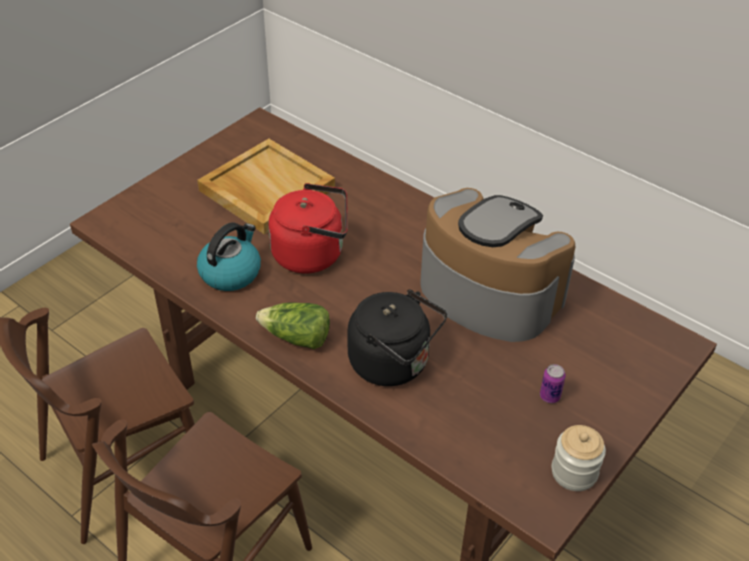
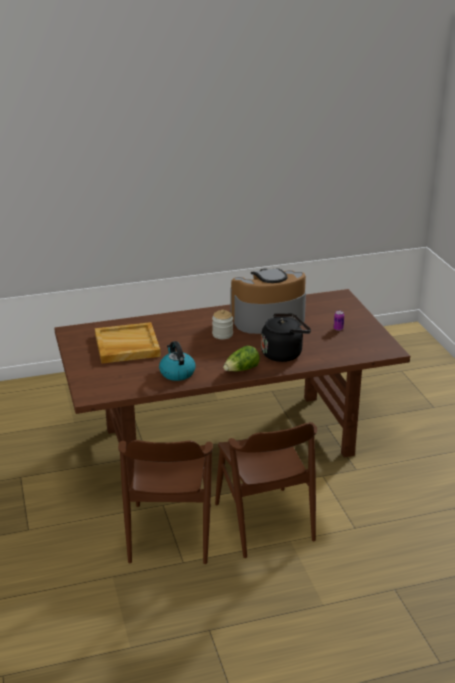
camera: 55 degrees left, 15 degrees down
(312, 254) = (191, 349): red kettle -> none
(574, 472) = (379, 338): jar -> jar (222, 334)

